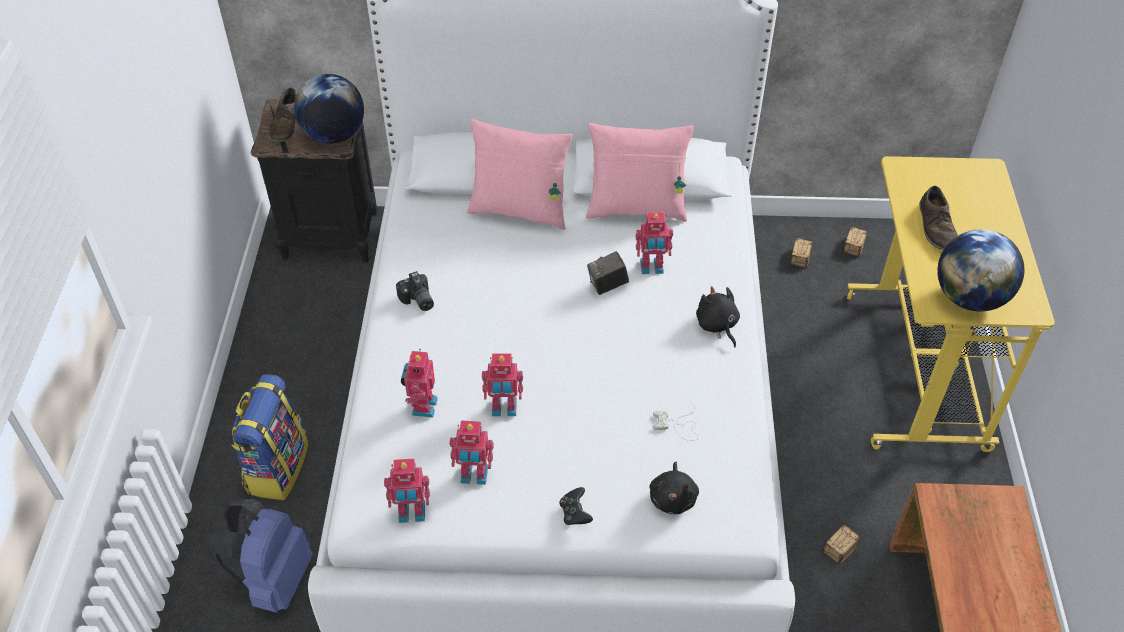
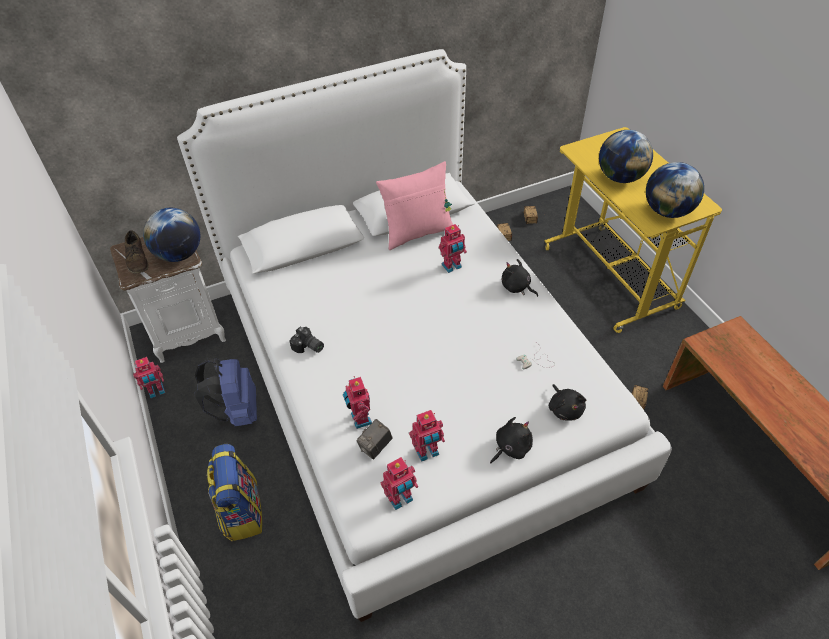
camera: 25 degrees left, 0 degrees up
(274, 580) = (287, 595): blue backpack -> blue backpack (237, 411)
(331, 237) = (188, 333): black nightstand -> white nightstand
(504, 409) = (418, 397): toy robot -> toy robot (157, 391)
(519, 211) = (341, 261): pink pillow -> none
(575, 513) = (511, 447): black game controller -> black plush toy
(607, 285) = (431, 288): camera -> camera (375, 447)
(937, 228) = (620, 177): brown shoe -> globe

